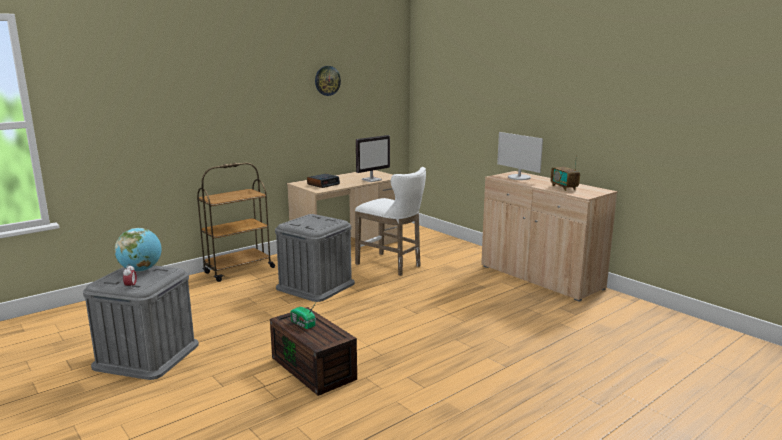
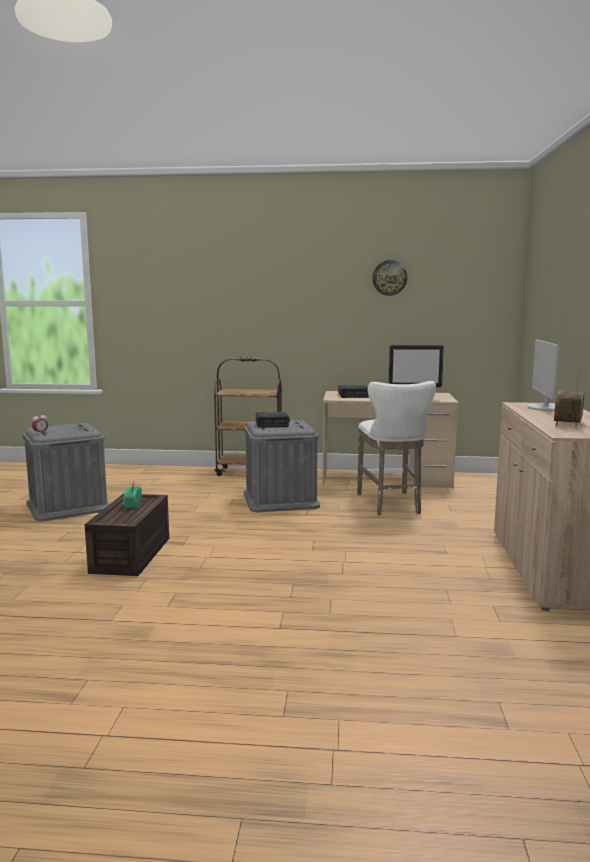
camera: 45 degrees right, 5 degrees down
(141, 270) = (74, 427): globe -> none
(305, 223) = (272, 424): none -> alarm clock

